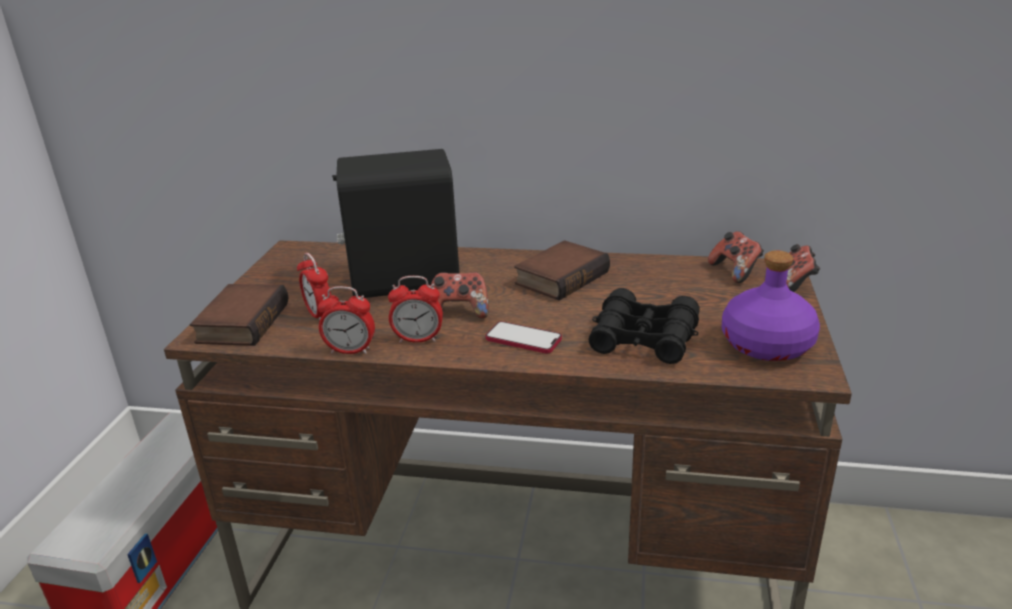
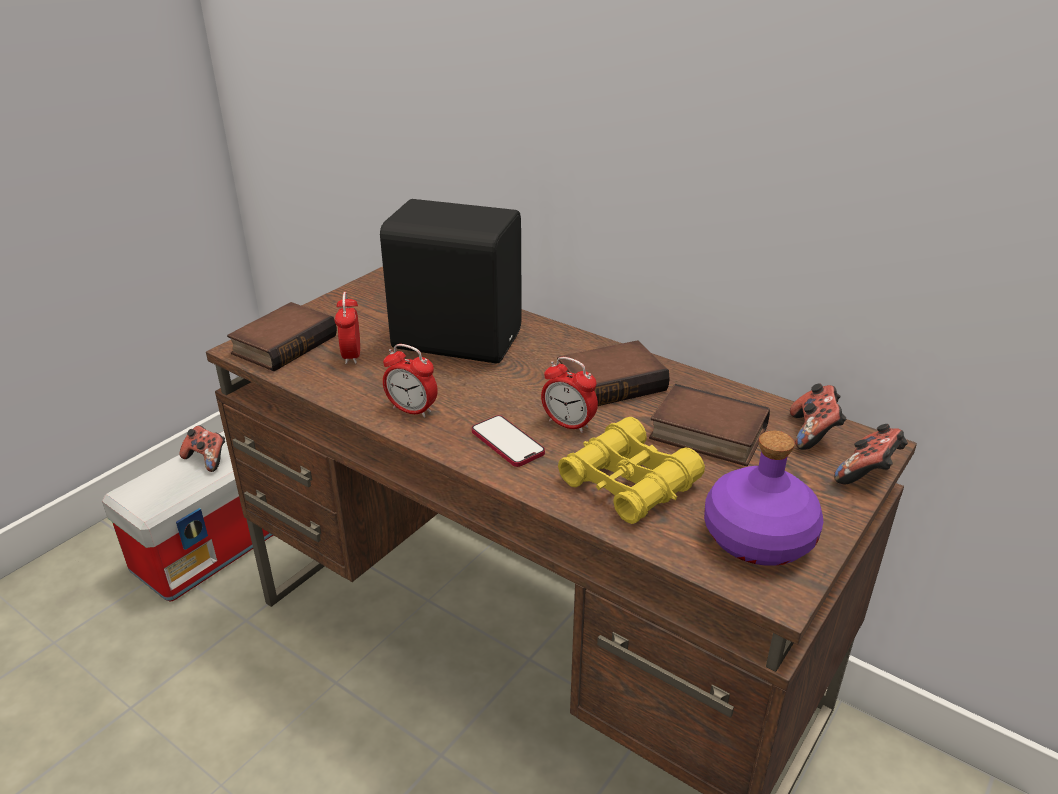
camera: 25 degrees right, 5 degrees up
(350, 351) = (344, 403): alarm clock -> alarm clock (568, 424)
(459, 312) = (475, 392): game controller -> game controller (207, 459)
(644, 339) = (628, 483): black binoculars -> yellow binoculars
(665, 292) = (705, 435): none -> book

